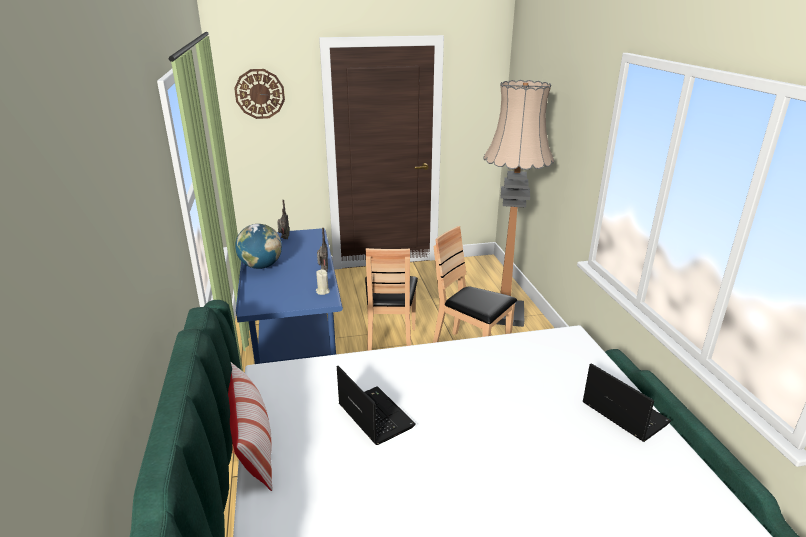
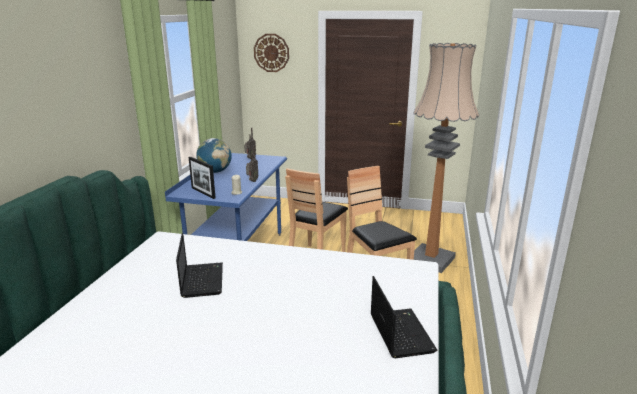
camera: 25 degrees right, 5 degrees down
(253, 443) = (111, 274): pillow -> none
(281, 300) = (203, 193): none -> picture frame

